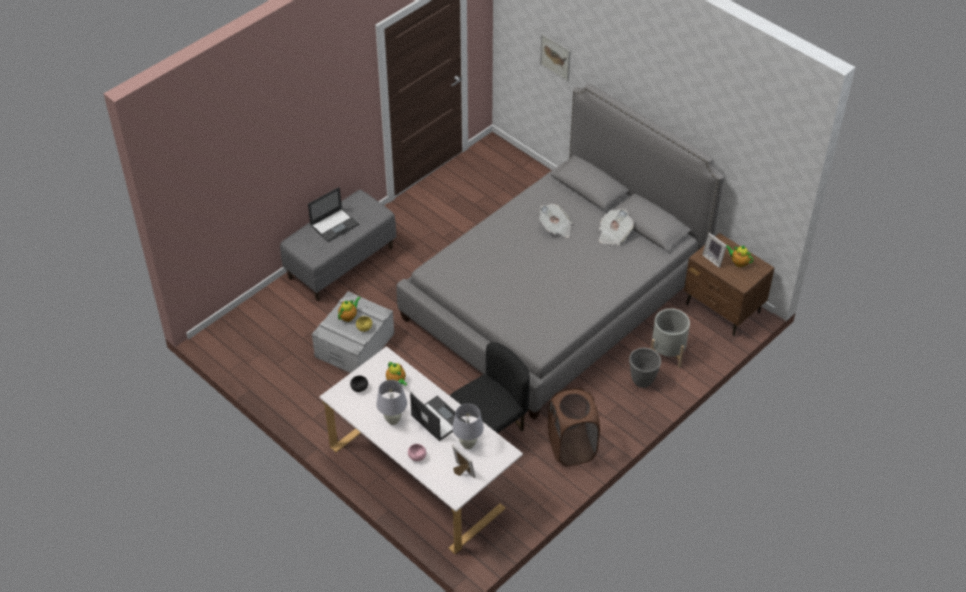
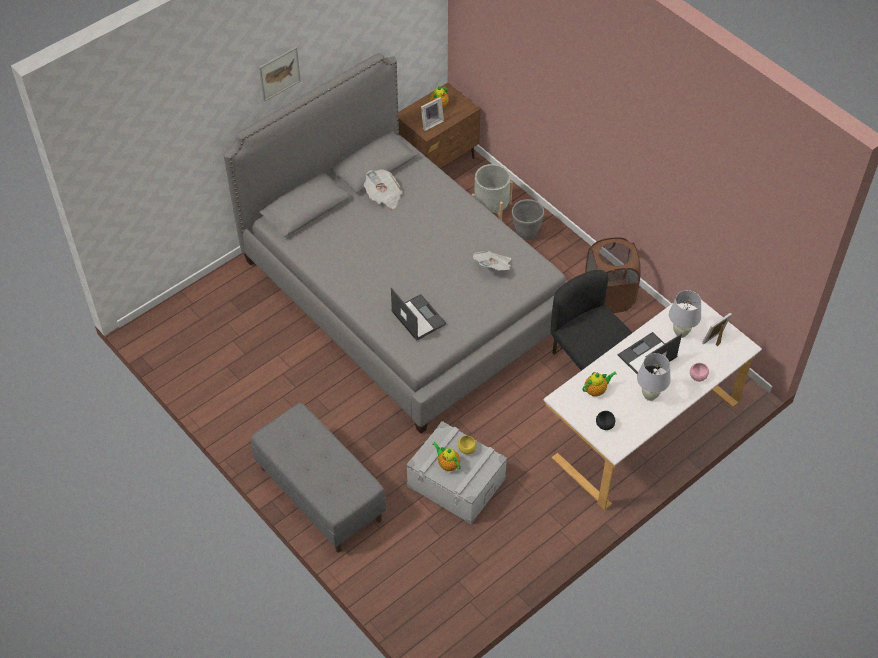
camera: 85 degrees left, 5 degrees up
(334, 225) = (311, 464): laptop -> laptop (418, 317)
(555, 57) = (178, 160): picture -> picture (279, 73)
(555, 227) = (366, 242): newspaper -> newspaper (493, 267)

